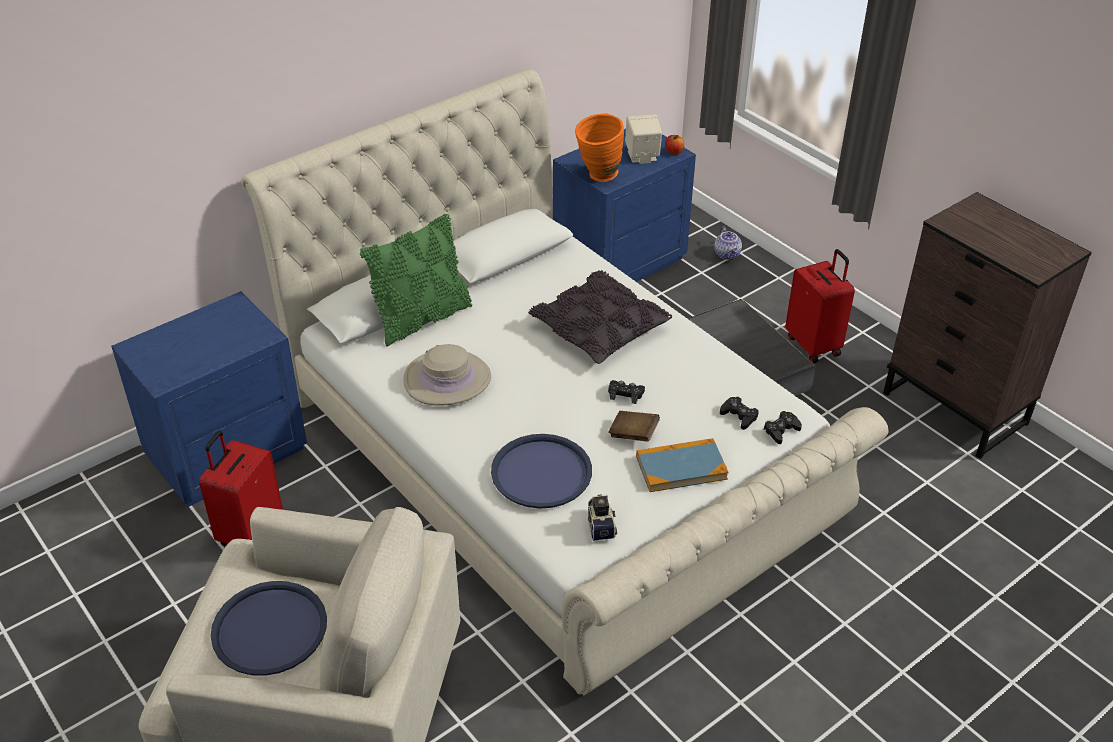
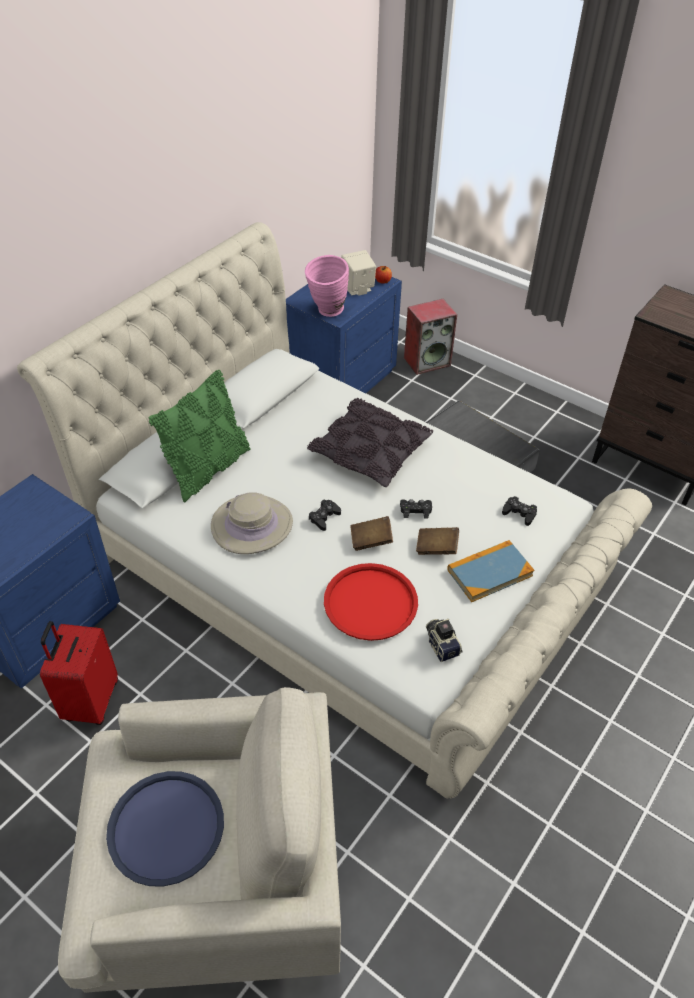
camera: 15 degrees left, 5 degrees up
(541, 472) = (370, 602): blue tray -> red tray
(565, 414) = (371, 540): none -> brown book
(598, 177) = (327, 312): orange vase -> pink vase
(727, 254) = (427, 361): teapot -> speaker
(781, 430) = (559, 520): black game controller -> black game controller (324, 517)
(814, 345) = (523, 429): red suitcase -> none

